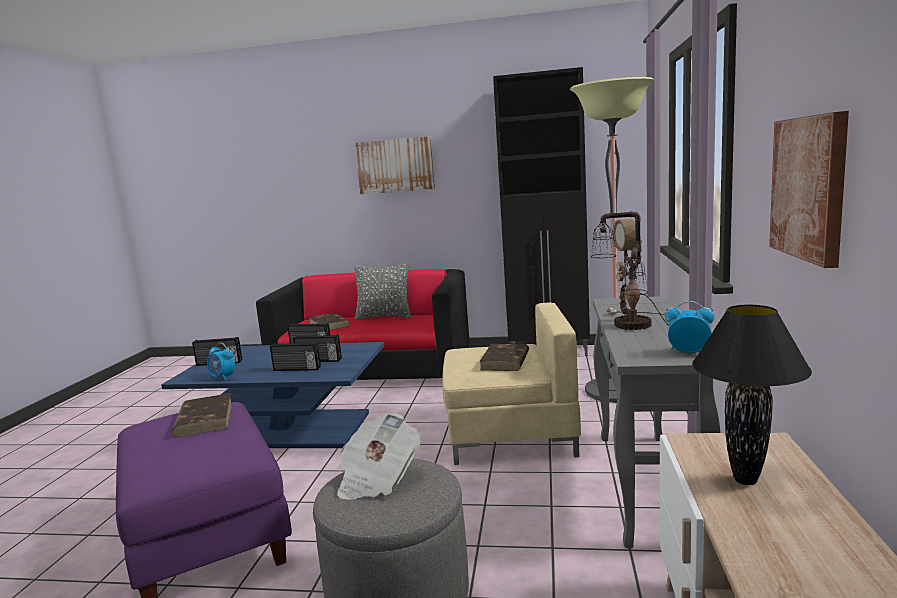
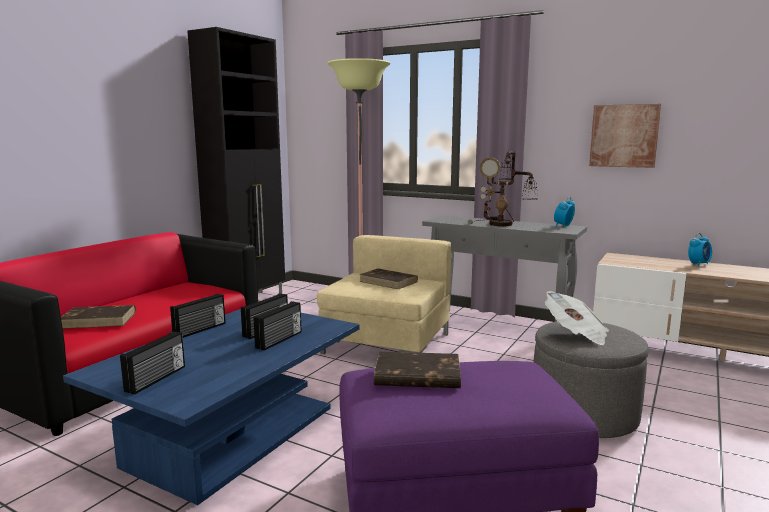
camera: 70 degrees left, 0 degrees up
(223, 378) = (238, 377): alarm clock -> alarm clock (698, 264)
(384, 317) = (138, 297): grey pillow -> none
(395, 165) = (82, 106): picture -> none
(746, 480) = (653, 263): black table lamp -> none

